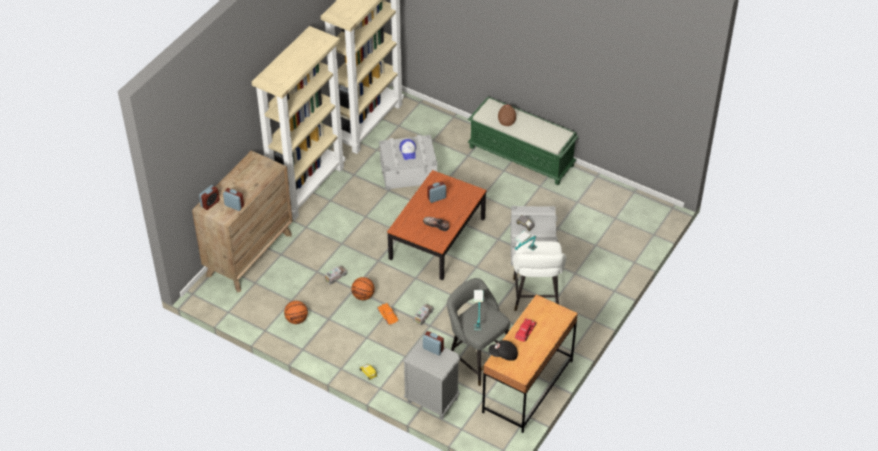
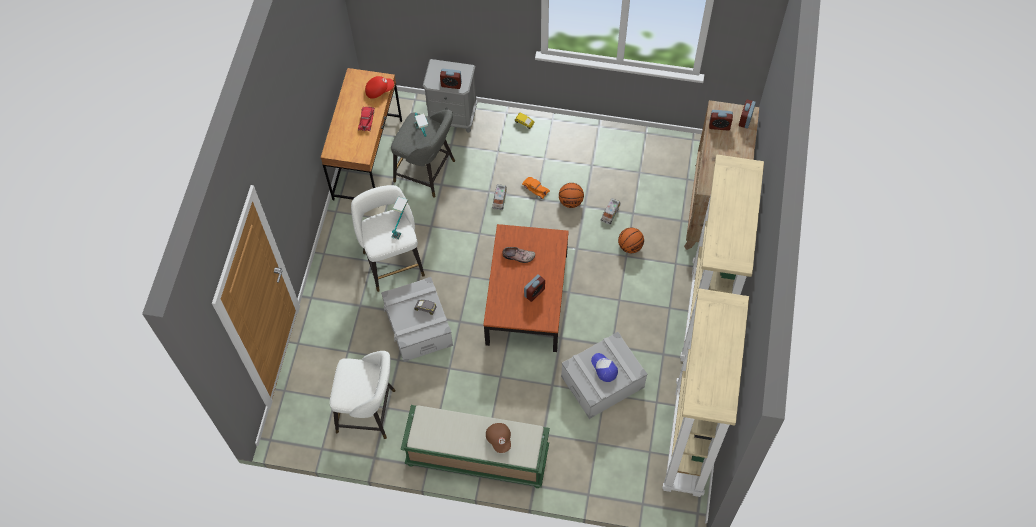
camera: 160 degrees right, 15 degrees up
(296, 319) = (622, 154): basketball -> basketball (630, 246)
(503, 354) = (379, 90): black cap -> red cap
(590, 203) = (370, 411): none -> white stool

